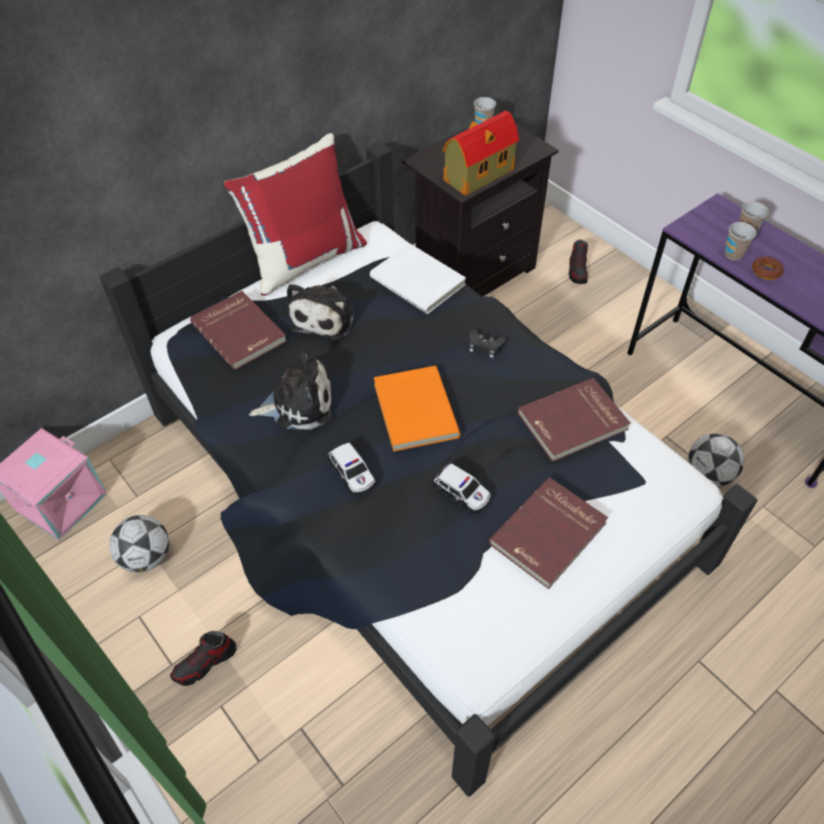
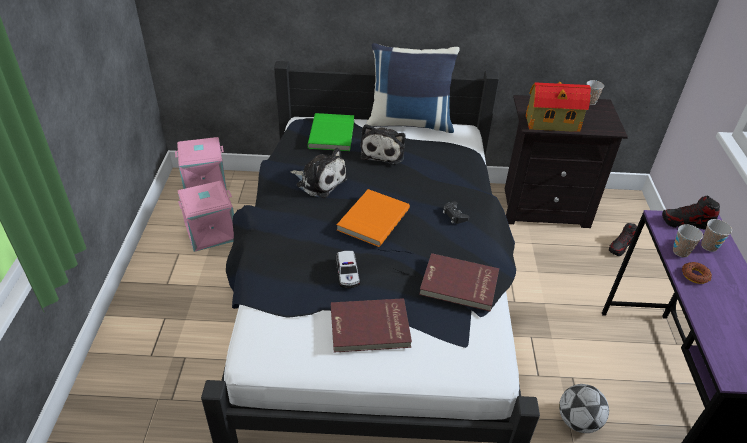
camera: 40 degrees right, 10 degrees down
(146, 557) = (211, 231): football -> pink storage box
(205, 663) = (180, 295): shoe -> shoe (687, 223)
(240, 332) = (333, 134): red book -> green book
(305, 259) = (410, 122): red pillow -> blue pillow
(324, 317) = (383, 152): plush toy -> plush toy turned 45 degrees counterclockwise
(352, 473) = (303, 226): toy car -> none
(419, 280) = (459, 163): white book -> none

